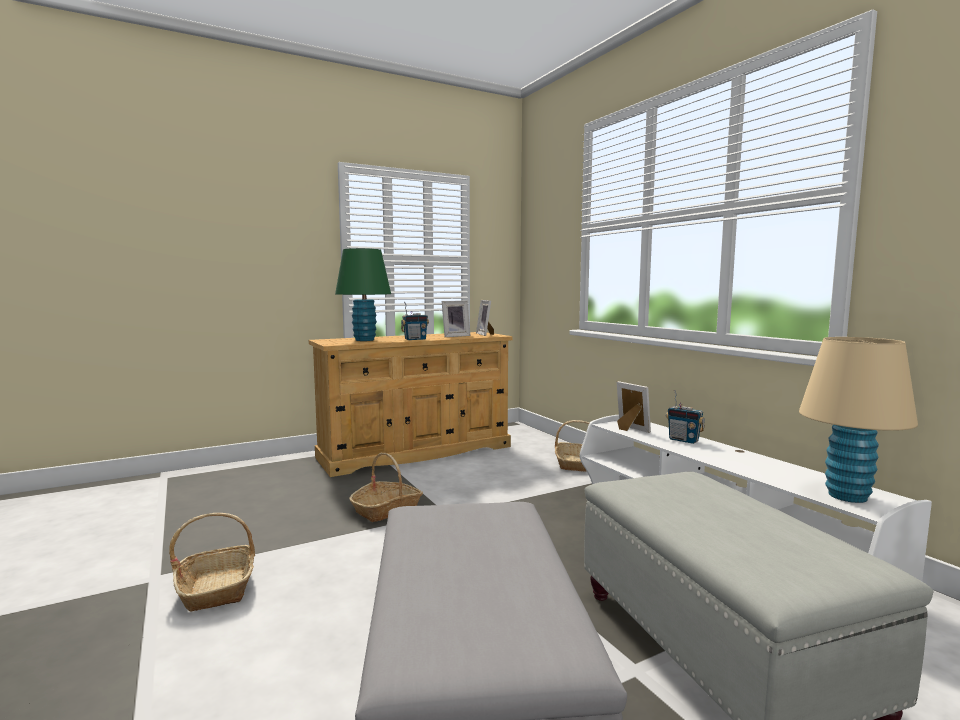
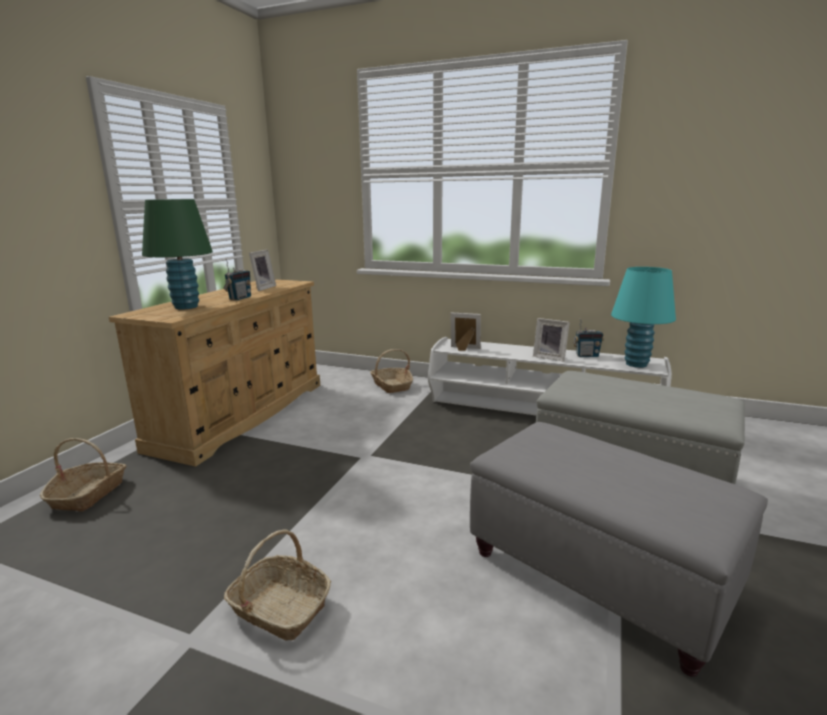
camera: 40 degrees left, 10 degrees up
(387, 509) = (310, 474): basket -> basket (88, 494)
(486, 334) = (284, 282): picture frame -> picture frame (550, 357)
(683, 440) = (508, 349): radio -> radio (587, 355)
(847, 496) = (636, 364): beige table lamp -> turquoise table lamp

